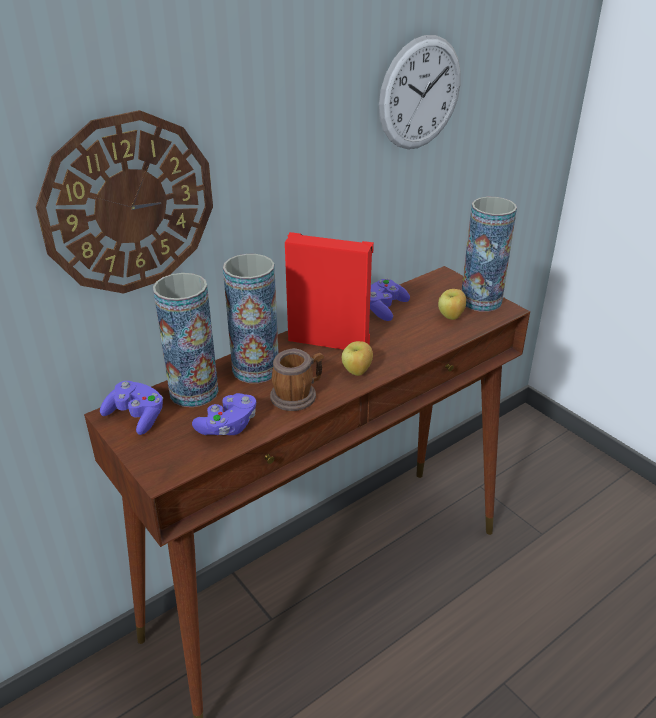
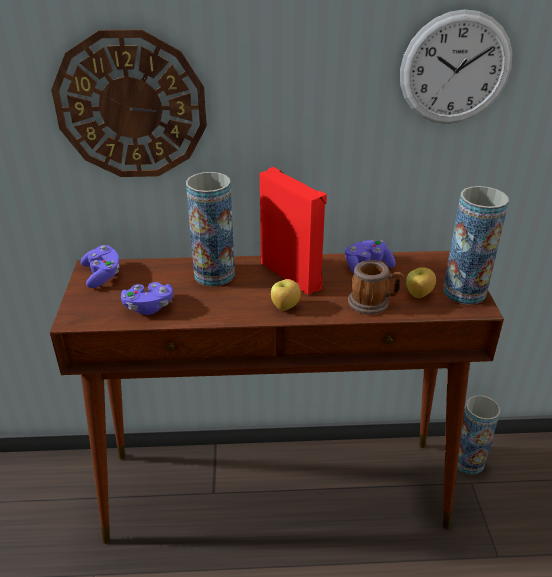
camera: 35 degrees right, 0 degrees up
(194, 391) = (155, 273): vase -> vase (468, 461)
(298, 395) = (220, 306): mug -> mug (373, 303)

